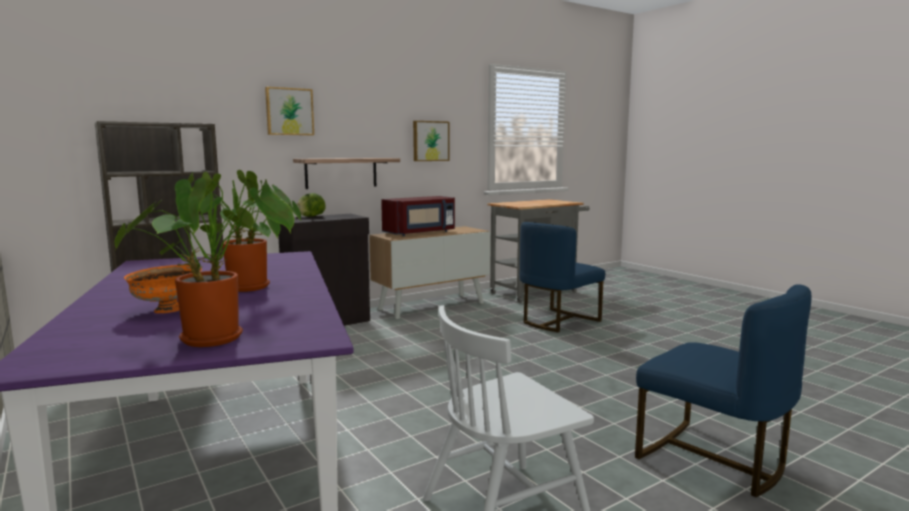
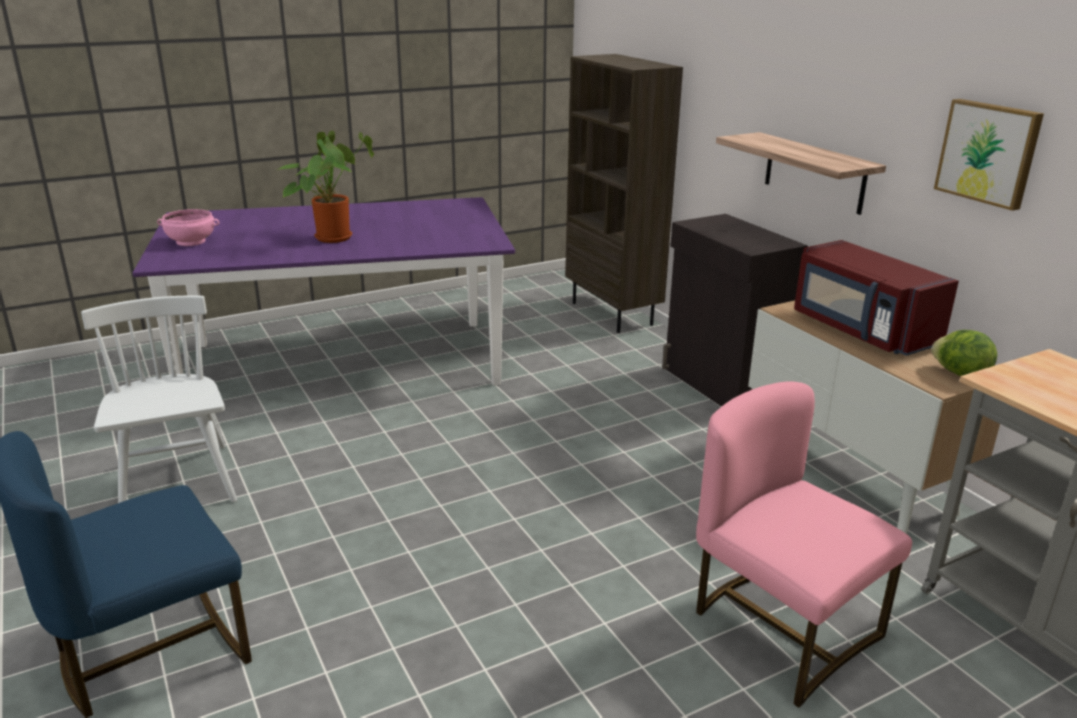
camera: 95 degrees right, 15 degrees up
(167, 310) = (276, 225): orange bowl -> none
(219, 337) = (191, 242): potted plant -> pink bowl
(289, 111) = (767, 57): picture -> none
(310, 216) = (750, 226): lettuce -> lettuce (960, 374)
(558, 321) = (781, 628): blue chair -> pink chair

